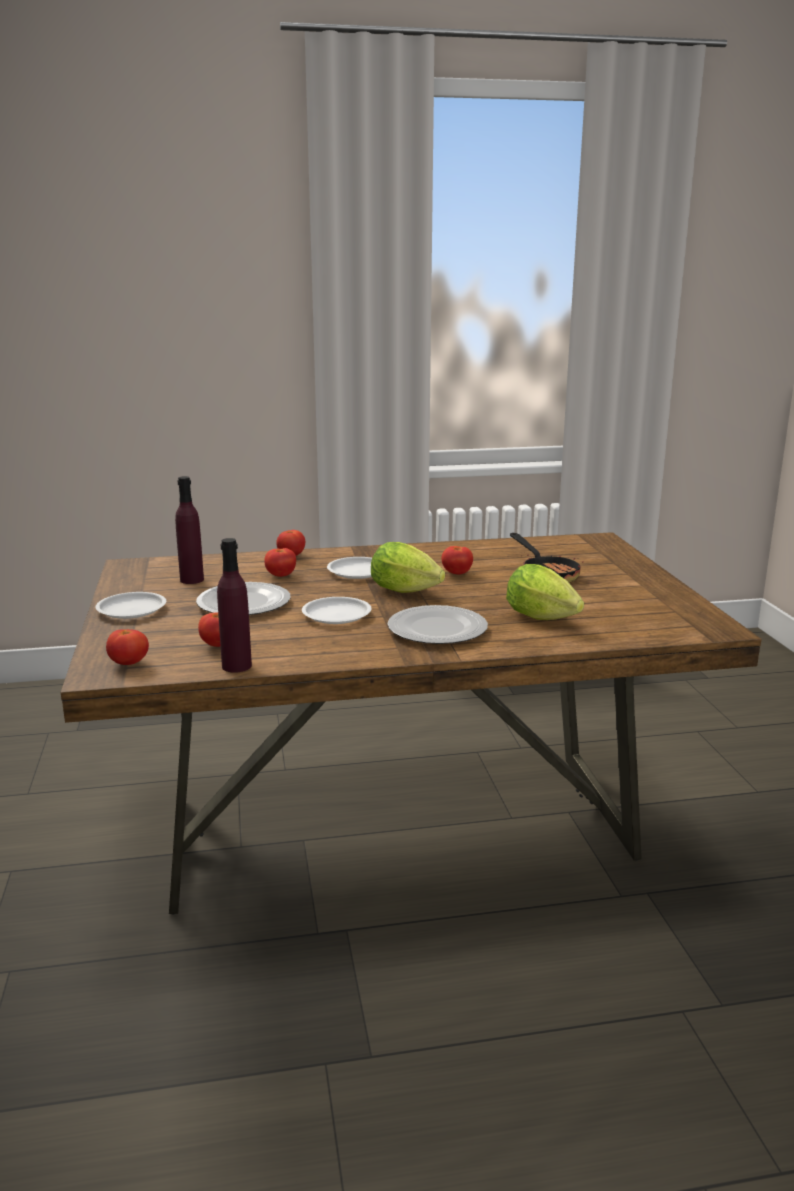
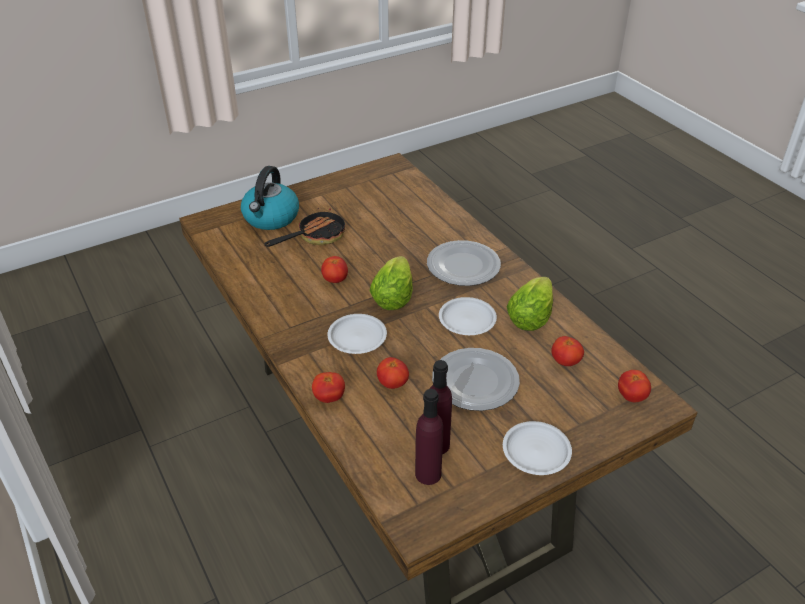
camera: 110 degrees left, 20 degrees up
(236, 666) = (590, 339): purple bottle -> purple bottle (428, 474)
(545, 619) = (415, 225): lettuce -> lettuce (531, 315)
(595, 561) = (271, 218): none -> kettle

